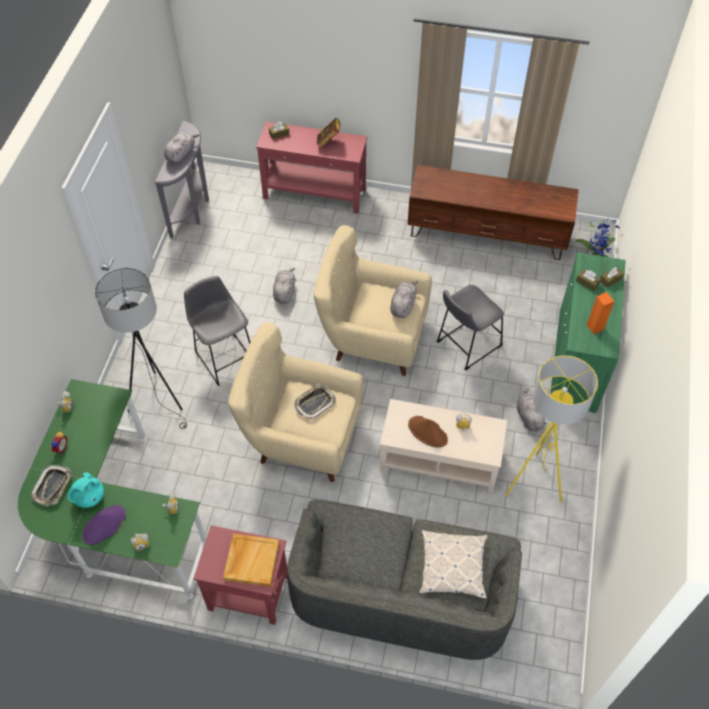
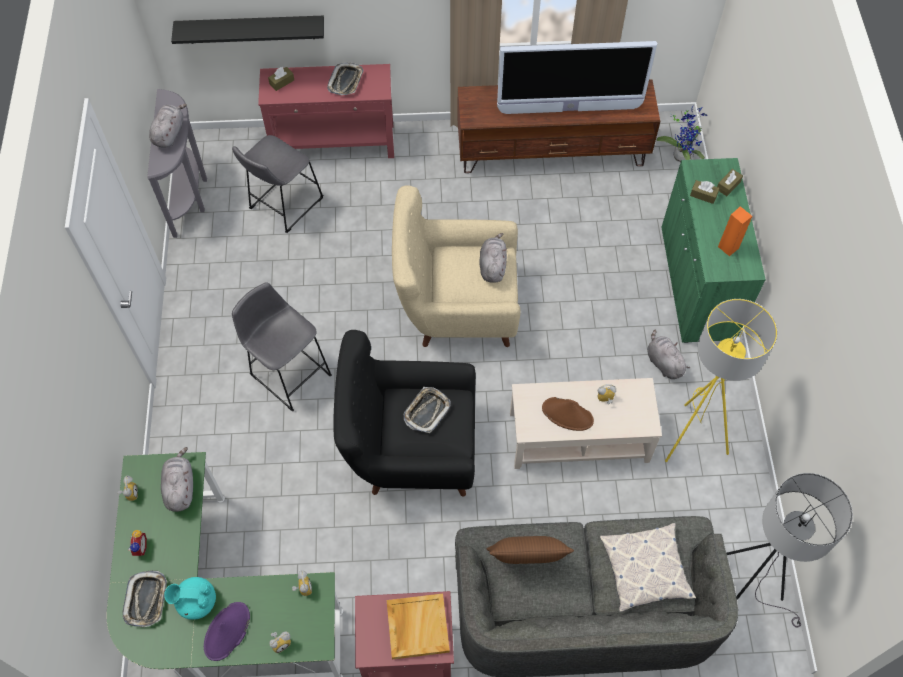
camera: 15 degrees left, 5 degrees up
(88, 497) = (196, 602): turquoise teapot -> turquoise teapot turned 75 degrees clockwise
(159, 399) = (225, 445): grey floor lamp -> grey floor lamp (746, 592)
(262, 87) = (251, 29): none -> black shelf
(284, 292) = (335, 275): grey plush toy -> grey plush toy (180, 487)
(301, 435) = (410, 449): beige armchair -> black armchair
(328, 143) = (346, 81): book -> tray
(357, 536) = (526, 561): none -> brown pillow
(466, 345) = (568, 293): grey stool -> grey stool (283, 205)
(502, 199) = (569, 110): none -> television

